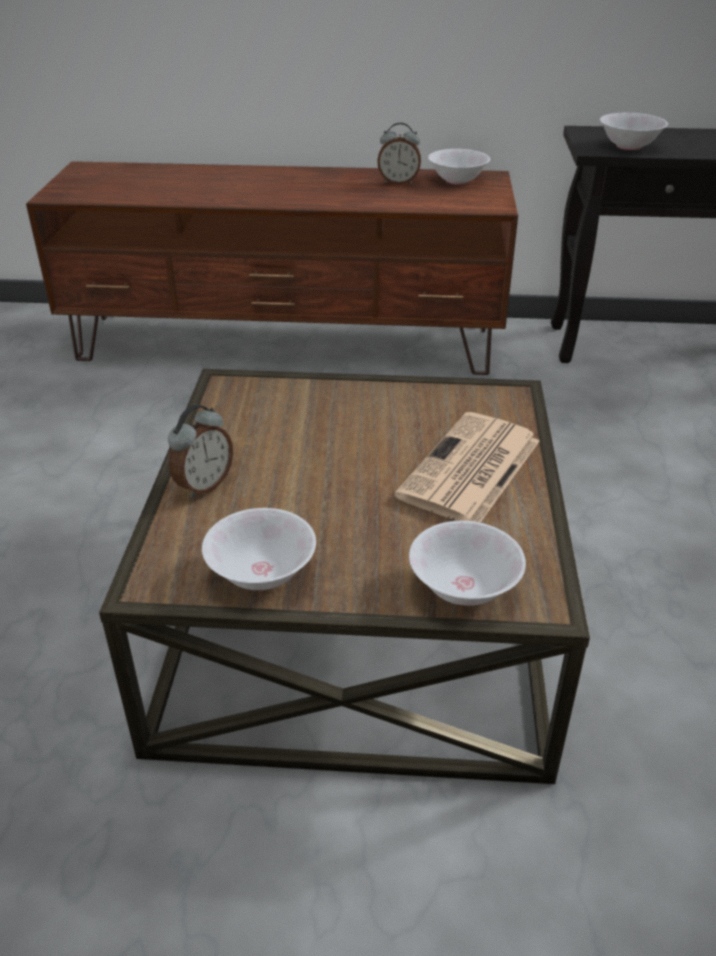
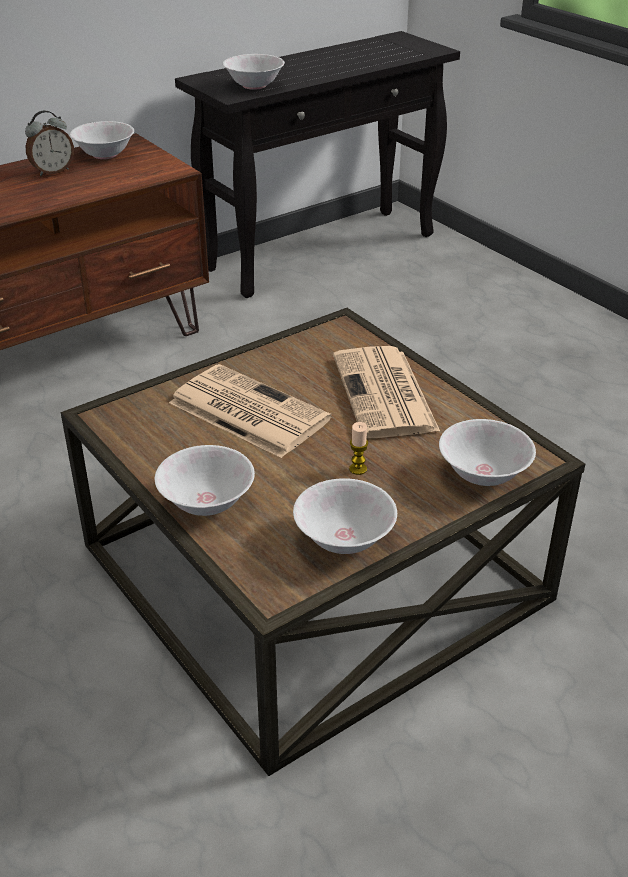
camera: 40 degrees left, 0 degrees up
(203, 485) = (206, 502): alarm clock -> white bowl
(333, 429) = (246, 411): none -> newspaper
(357, 522) = (358, 469): none -> candle

